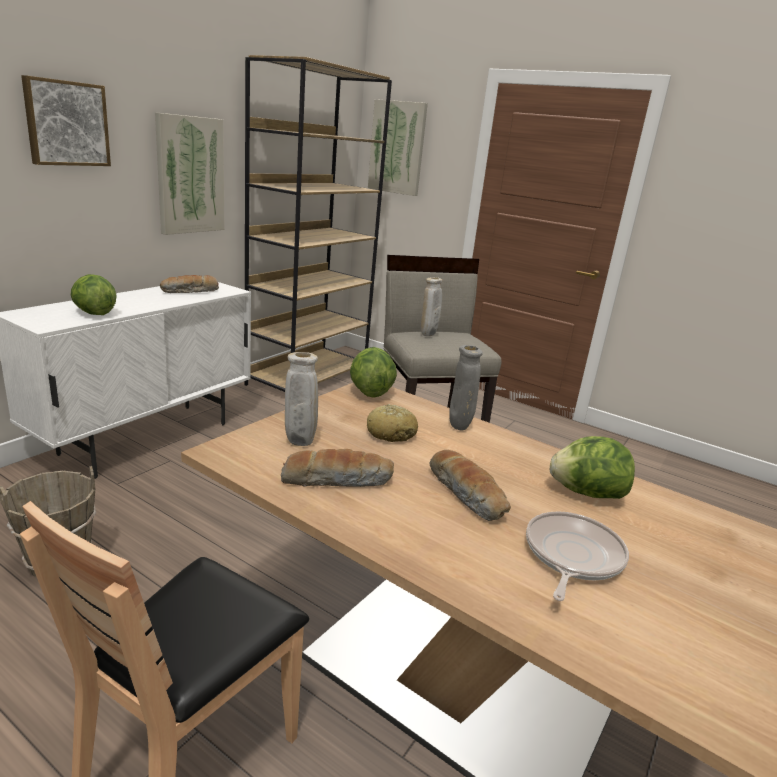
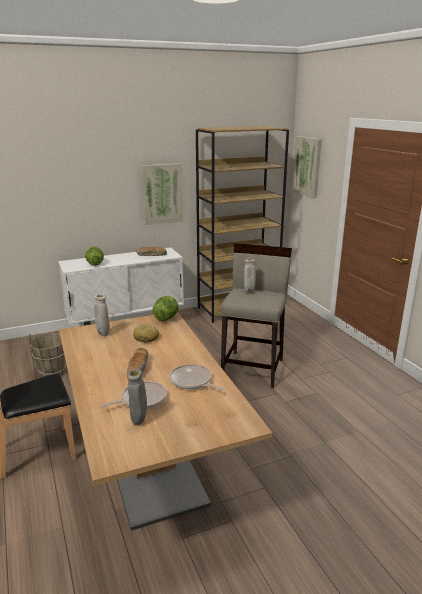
camera: 35 degrees right, 0 degrees up
(66, 123) = (95, 176): picture -> none
(337, 479) = (97, 351): bread -> none
(459, 427) = (182, 342): grey vase -> grey vase (139, 422)
(586, 493) = (192, 381): lettuce -> frying pan

